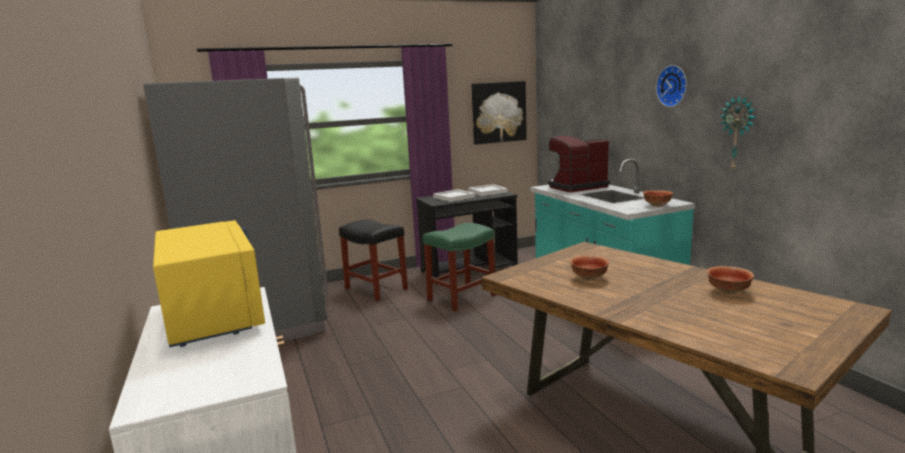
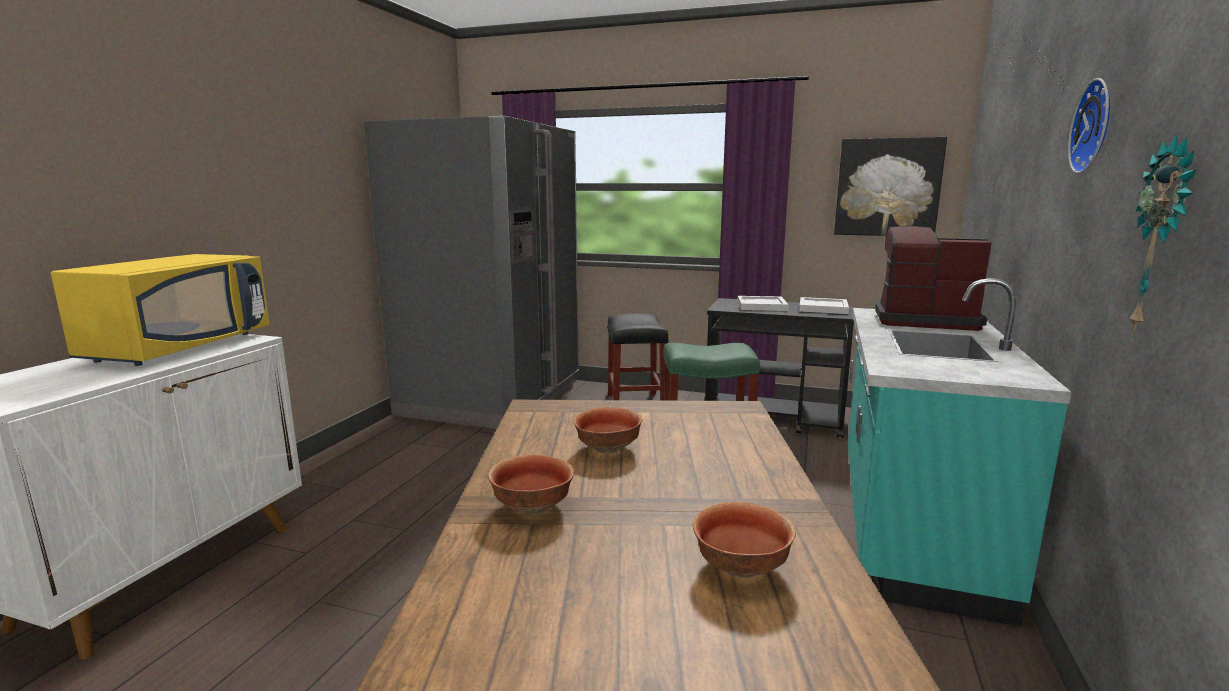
camera: 40 degrees right, 0 degrees up
(656, 205) = (970, 375): bowl -> bowl (533, 506)

